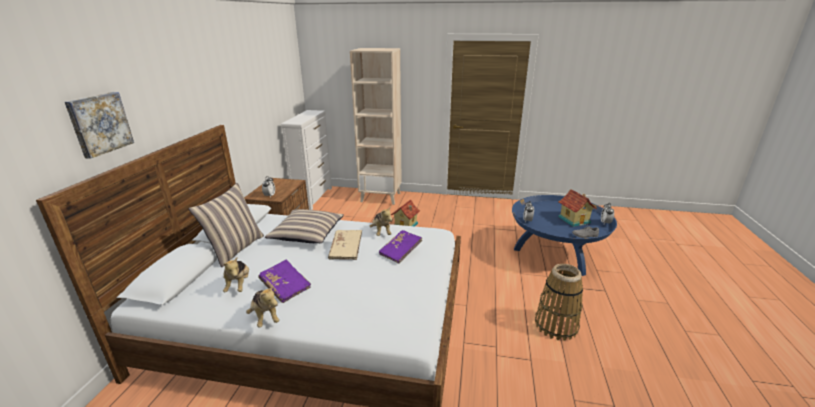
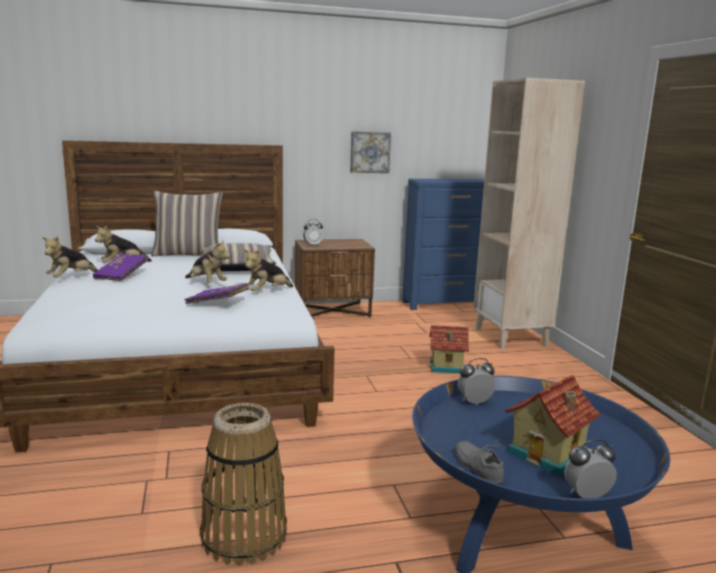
camera: 65 degrees right, 10 degrees down
(99, 124) = (137, 105): picture -> picture (369, 152)
(314, 197) = (446, 304): white dresser -> blue dresser
(346, 250) = (206, 283): beige book -> plush toy

